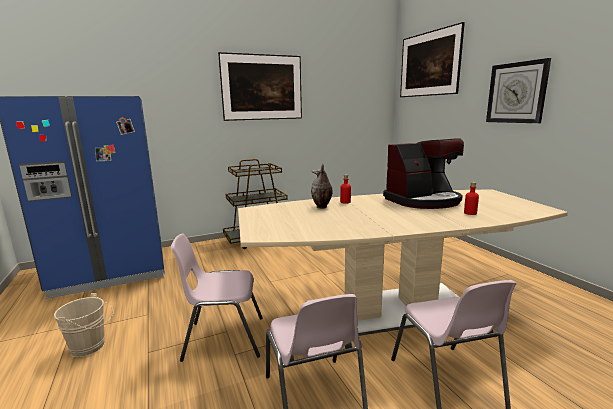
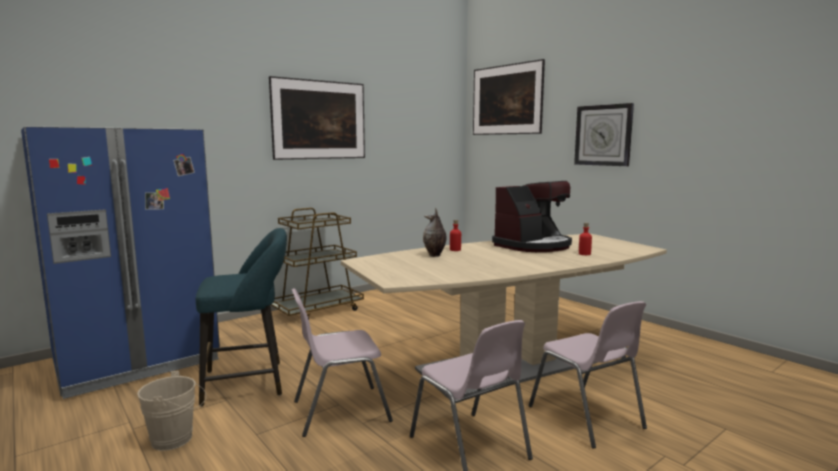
camera: 15 degrees left, 5 degrees down
(173, 300) = (249, 382): none -> turquoise stool

